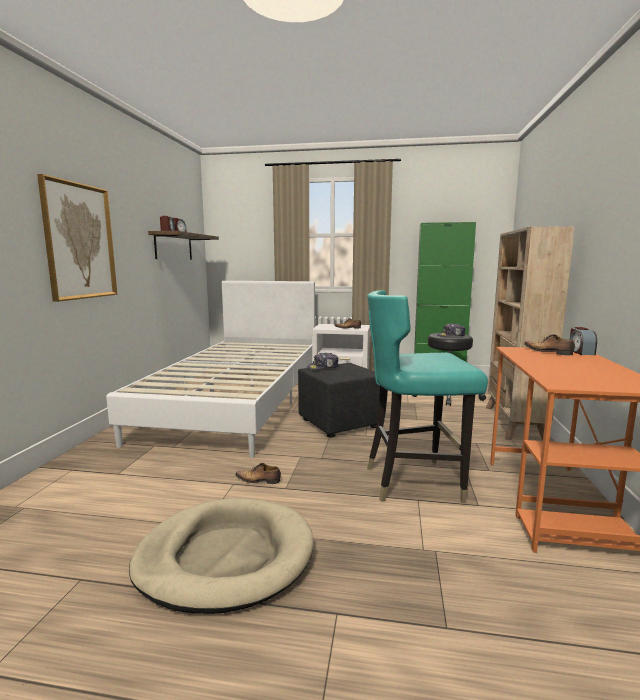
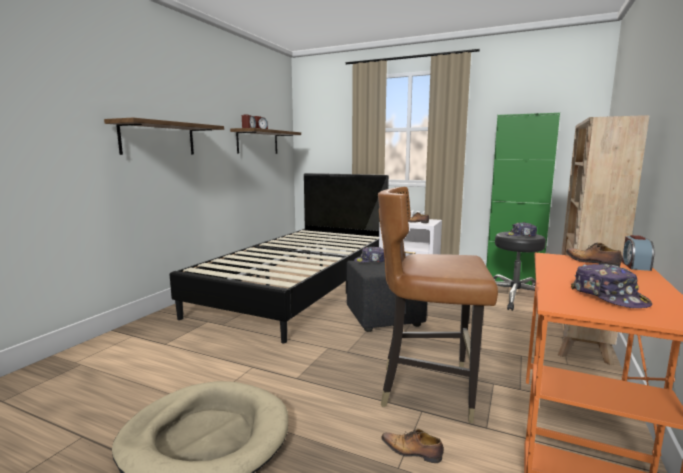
camera: 15 degrees right, 0 degrees up
(79, 241) = (158, 139): picture -> shelf
(238, 402) = (300, 288): white bed -> black bed
(258, 480) = (276, 367): shoe -> shoe (412, 452)
(414, 481) = (428, 390): turquoise chair -> brown chair
(587, 375) = (609, 297): none -> cap

